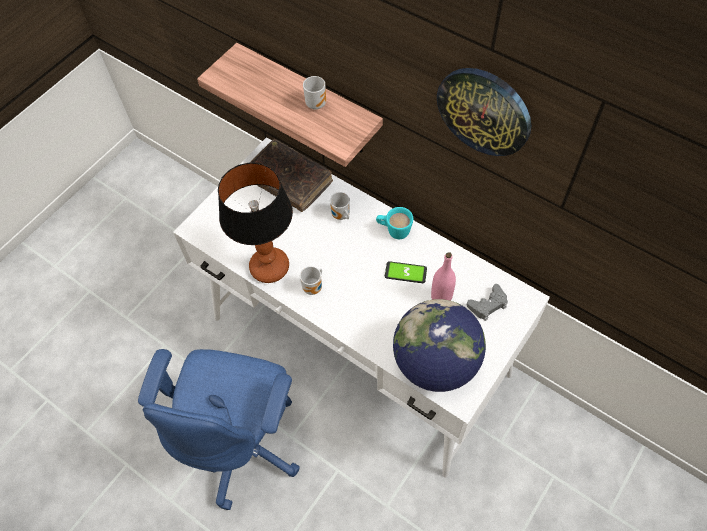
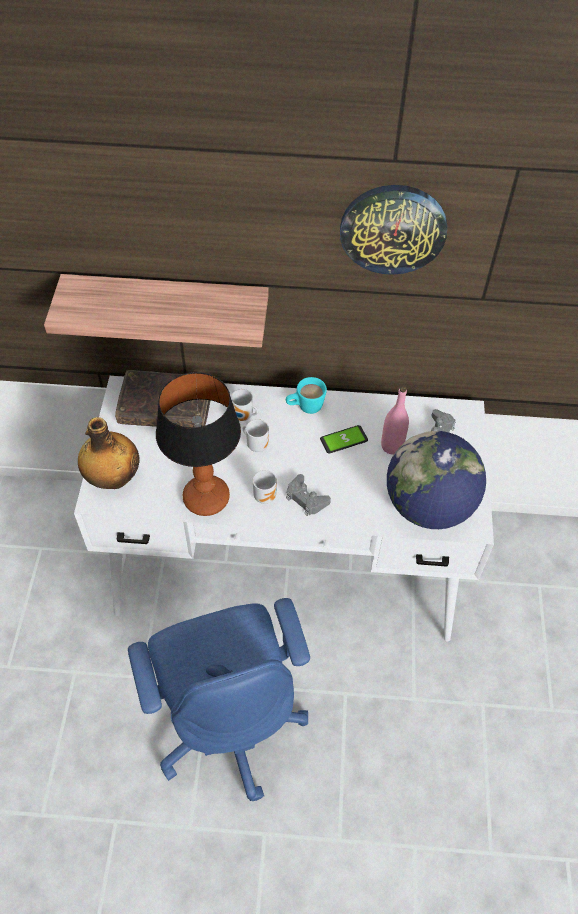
camera: 35 degrees left, 5 degrees down
(216, 219) = (113, 478): none -> bottle
(316, 103) = (192, 299): mug -> mug (257, 444)
(342, 306) = (306, 498): none -> grey game controller

